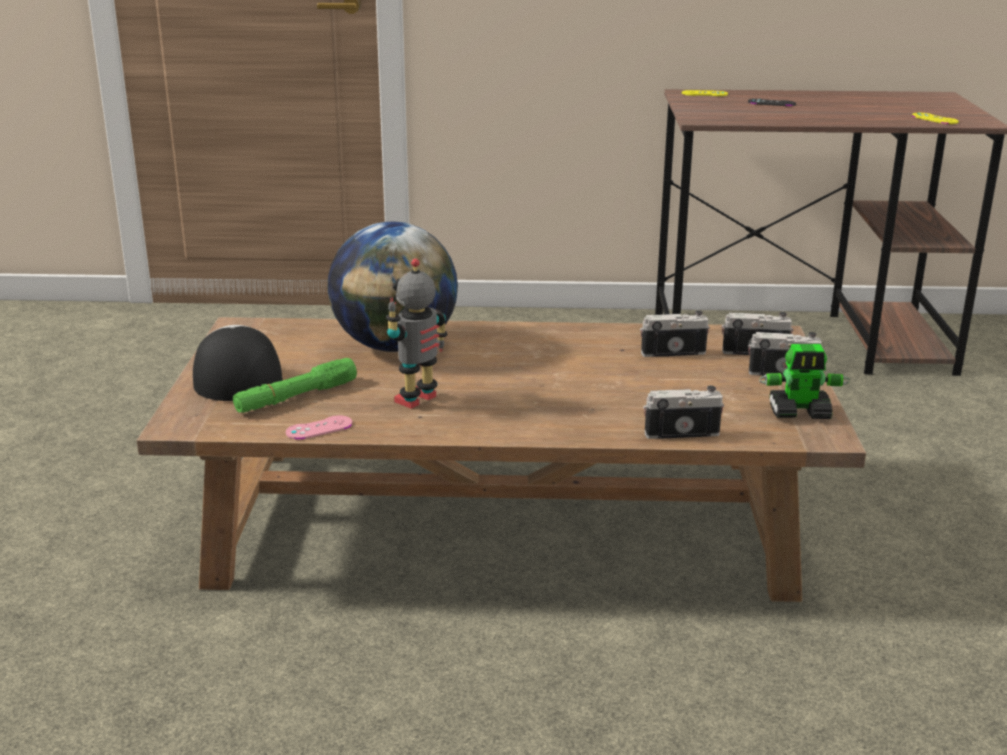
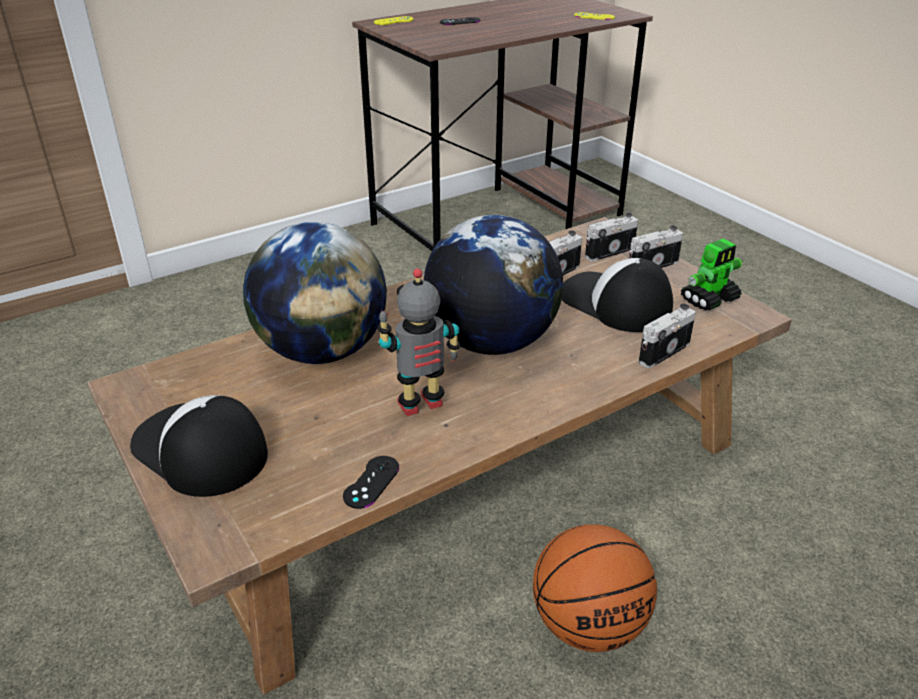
camera: 35 degrees left, 10 degrees up
(296, 397) = (301, 453): green flashlight -> none
(319, 428) = (371, 482): pink game controller -> black game controller
(418, 400) = (421, 406): toy robot -> toy robot turned 60 degrees clockwise
(481, 660) = (588, 624): none -> basketball
(535, 380) = (491, 342): none -> globe
(694, 388) = (614, 303): none -> cap

